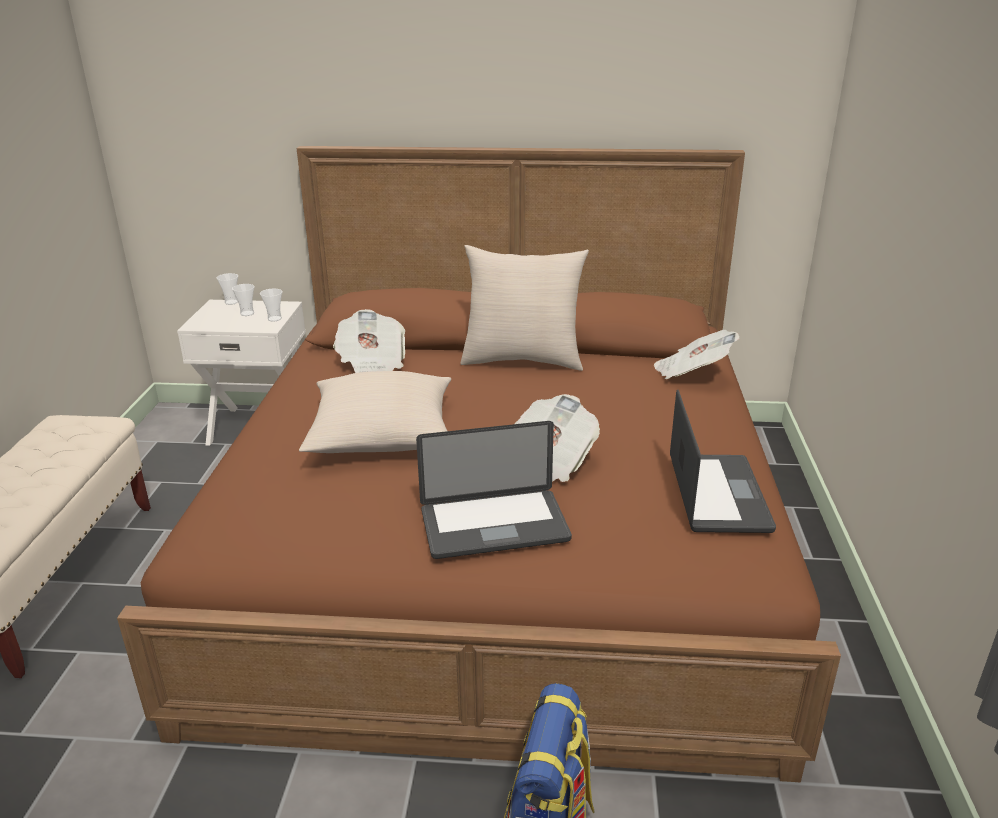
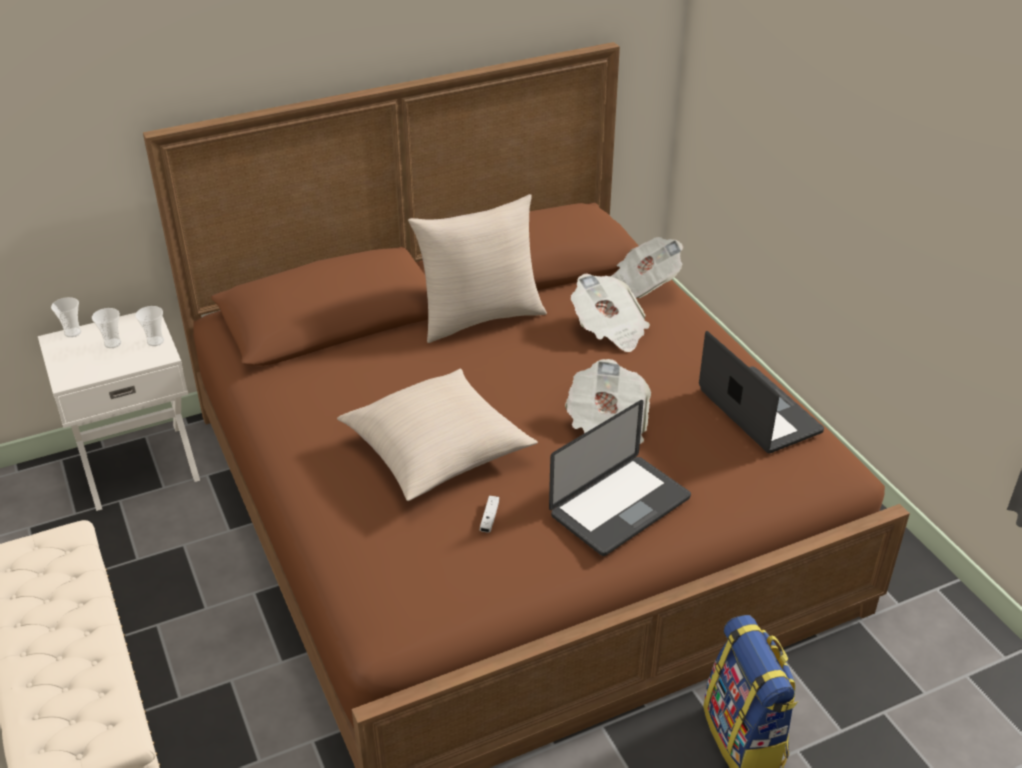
camera: 30 degrees left, 10 degrees up
(369, 495) = (489, 518): none -> white game controller
(371, 363) = (337, 370): newspaper -> newspaper (609, 330)

